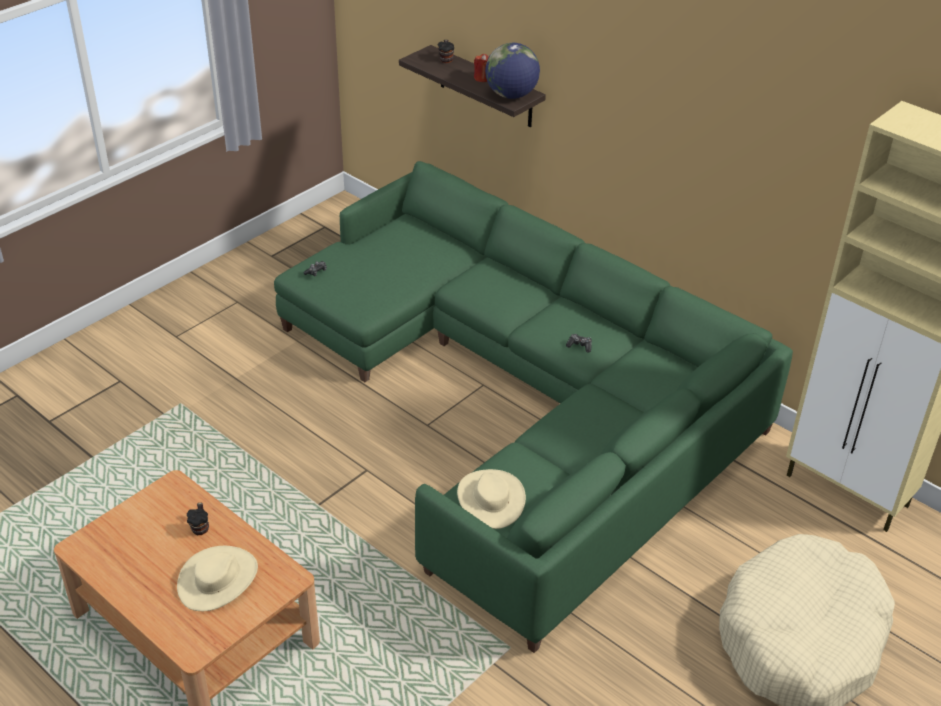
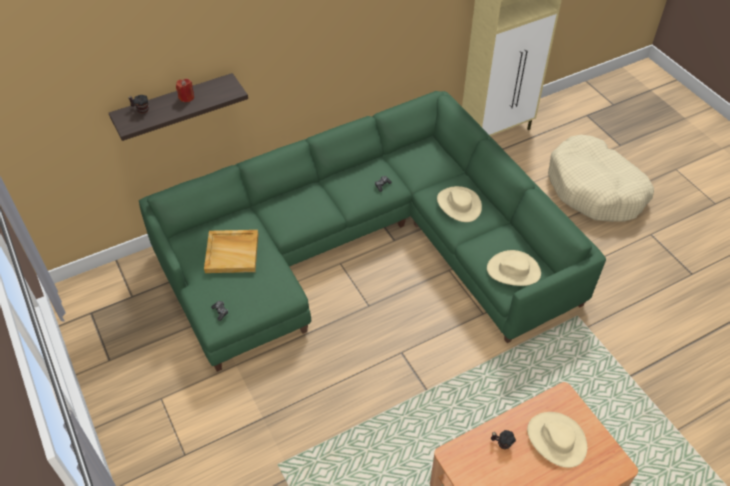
camera: 70 degrees left, 10 degrees up
(401, 257) = (232, 252): none -> beige tray
(511, 95) = (223, 89): globe -> none
(587, 424) = (459, 205): none -> beige hat

